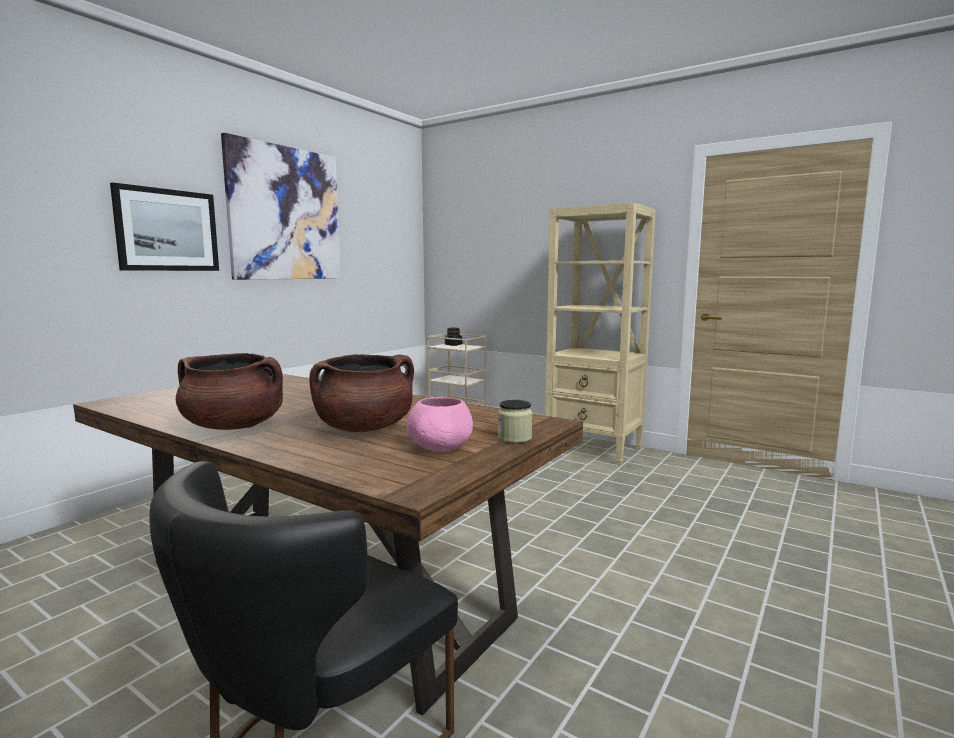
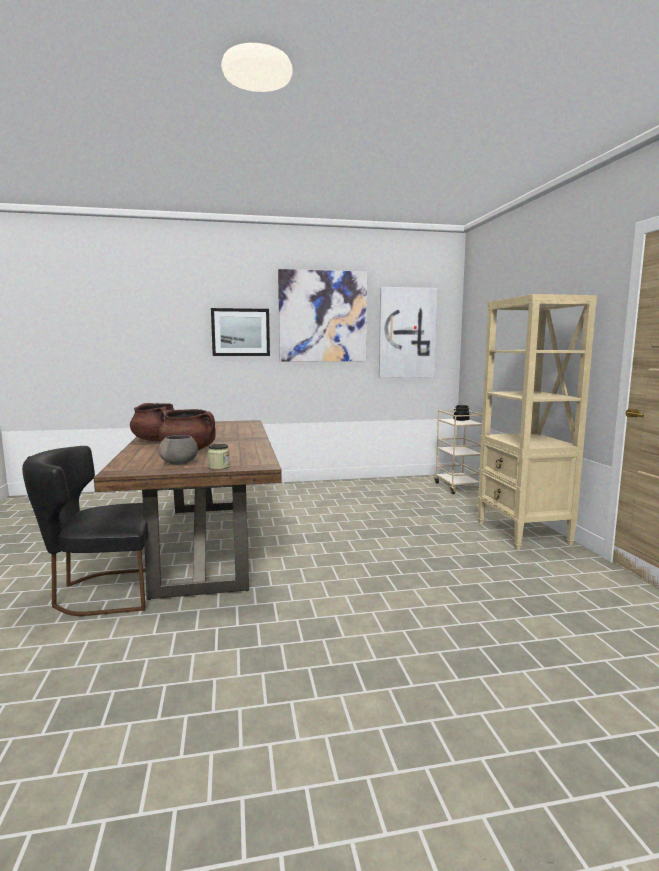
camera: 45 degrees right, 0 degrees up
(377, 243) = (407, 333): none -> picture
(441, 448) = (179, 463): pink bowl -> grey bowl

